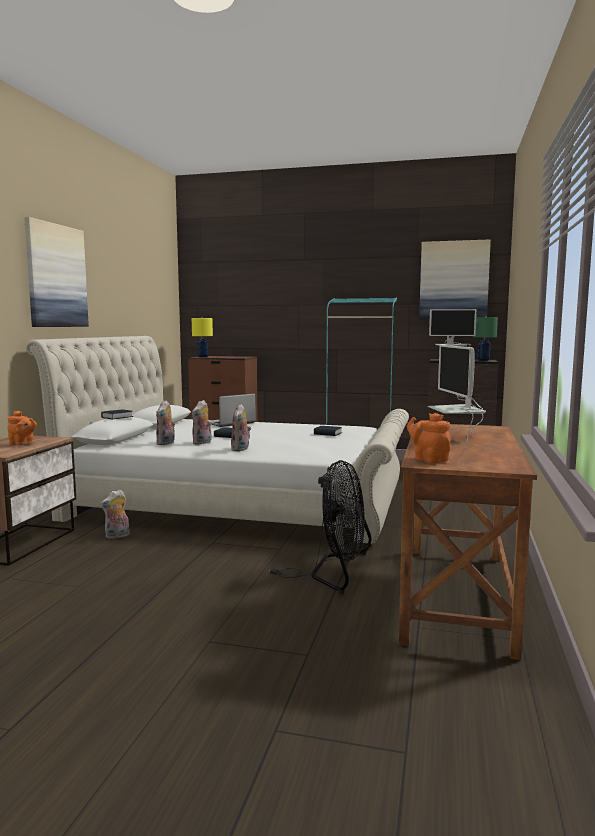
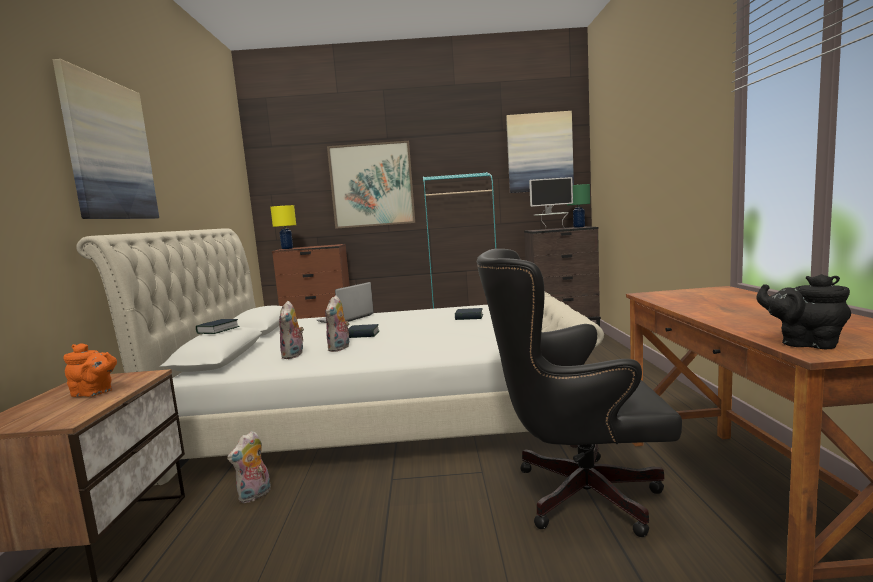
camera: 15 degrees left, 0 degrees up
(241, 449) = (398, 351): plush toy -> none
(286, 303) = (372, 185): none -> picture
(332, 571) = (576, 495): black fan -> black office chair
(428, 459) = (804, 343): orange teapot -> black teapot
(456, 437) = (725, 305): monitor -> none

